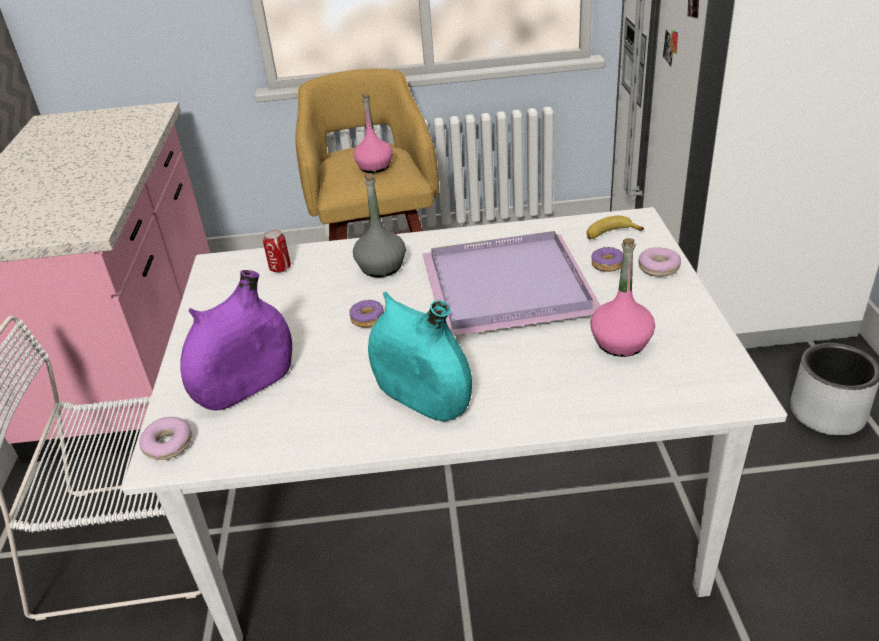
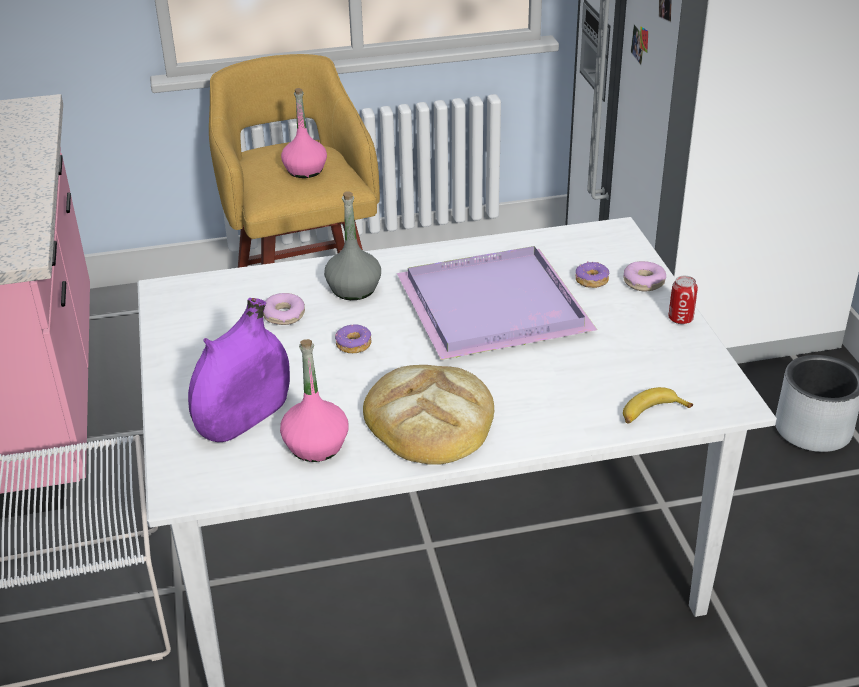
camera: 10 degrees left, 0 degrees up
(168, 445) = (181, 477): donut -> donut (284, 315)
(280, 268) = (241, 293): can -> can (680, 319)
(422, 397) = (430, 419): turquoise vase -> bread
(610, 234) = (590, 248): banana -> banana (651, 413)
(620, 342) = (616, 358): pink bottle -> pink bottle (315, 445)

